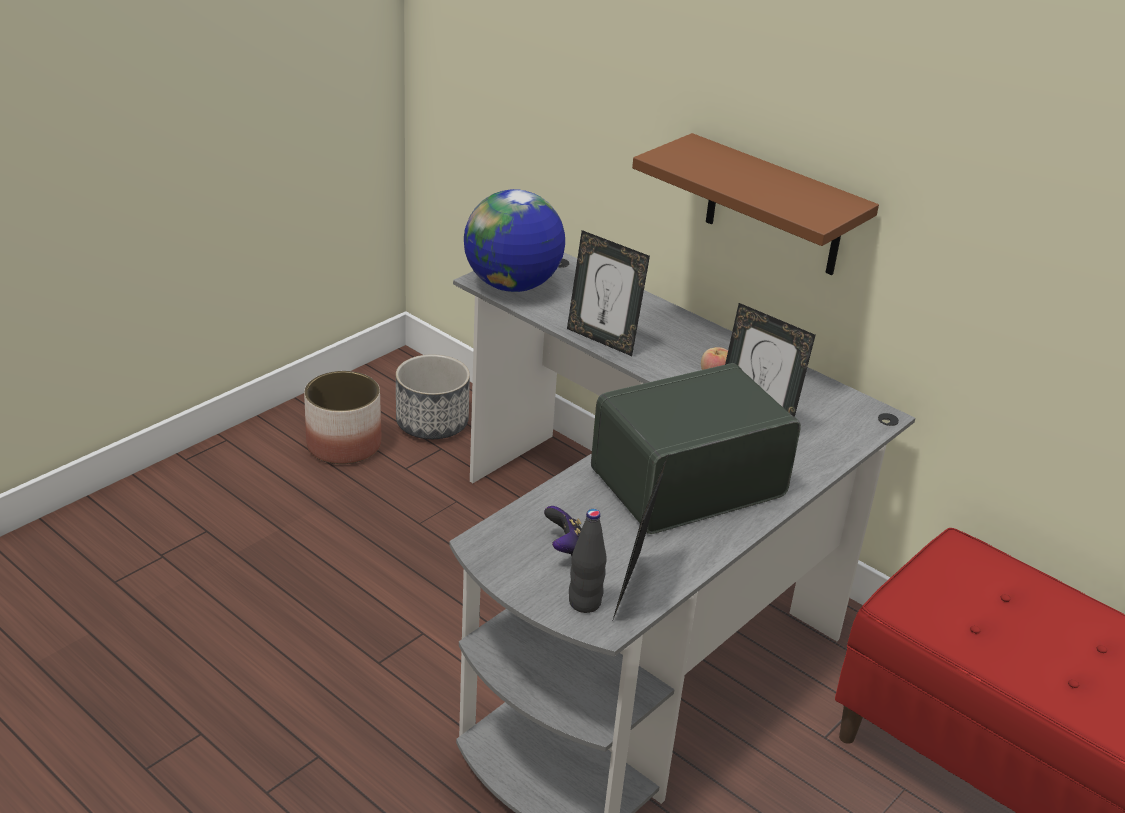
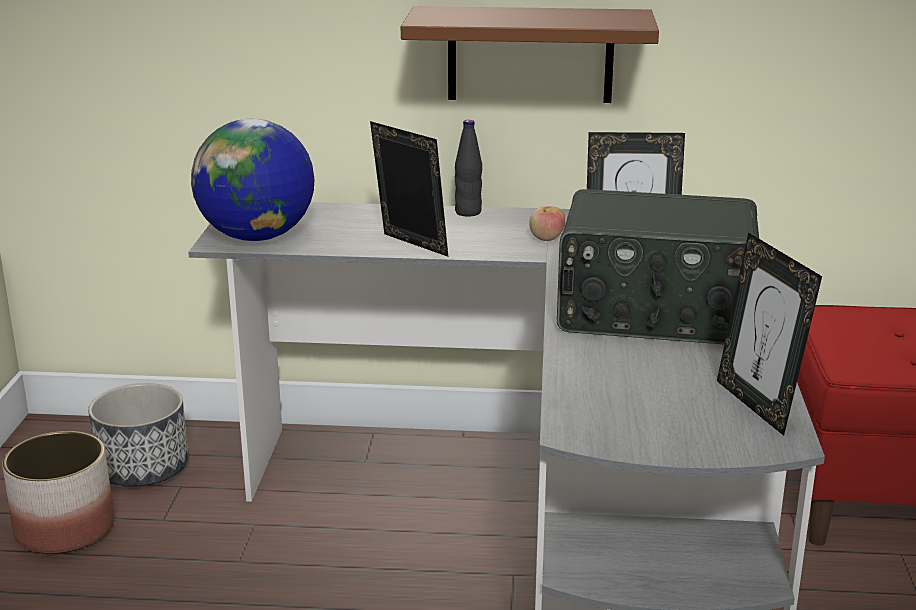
camera: 35 degrees left, 10 degrees down
(565, 548) = (650, 402): game controller -> none
(584, 603) = (738, 433): black bottle -> black bottle (468, 212)
(602, 339) = (410, 247): picture frame -> picture frame turned 135 degrees counterclockwise
(686, 481) = (655, 314): radio -> radio turned 105 degrees counterclockwise

